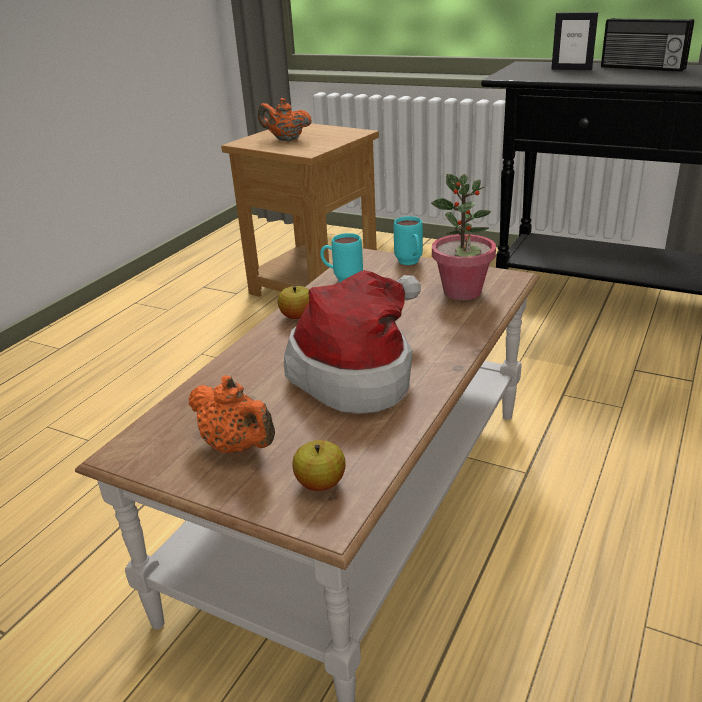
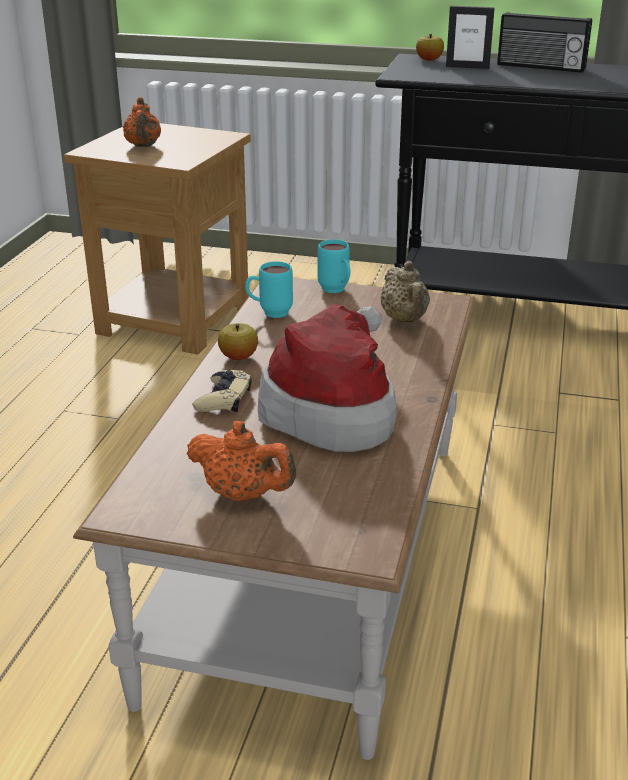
camera: 15 degrees left, 0 degrees up
(266, 353) = (224, 398): none -> beige game controller
(286, 139) = (143, 146): orange teapot -> orange teapot turned 105 degrees counterclockwise
(320, 483) = (345, 520): apple -> apple (429, 60)
(462, 292) = (405, 320): potted plant -> beige teapot

